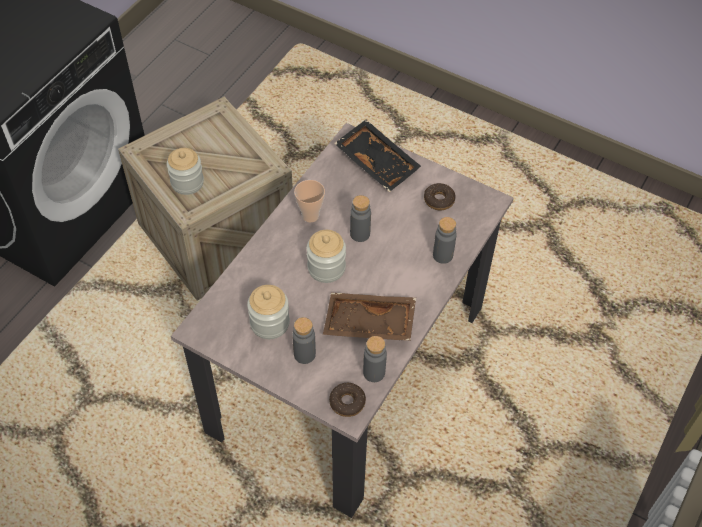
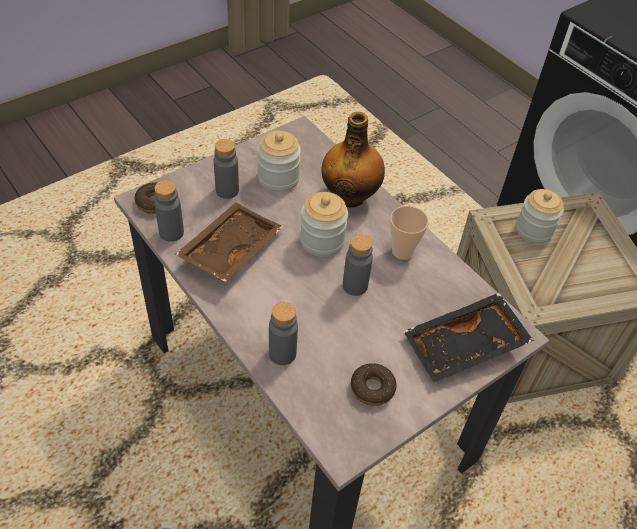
camera: 110 degrees right, 5 degrees down
(266, 265) = (350, 196): none -> bottle

